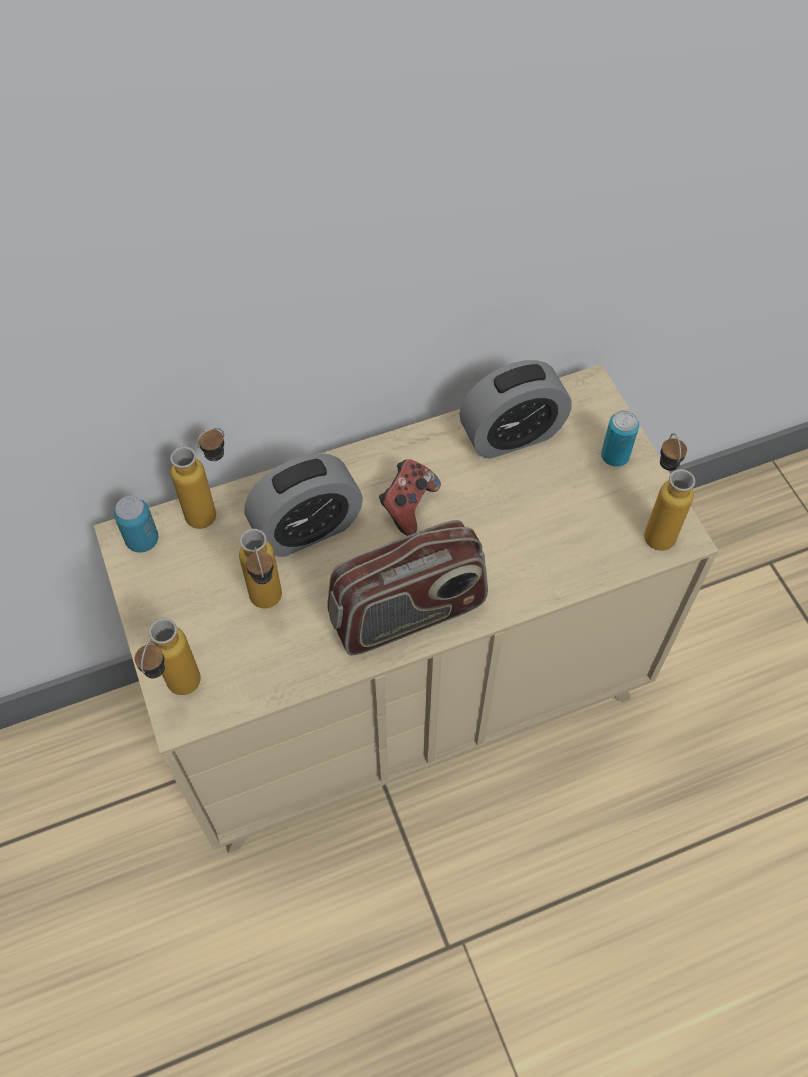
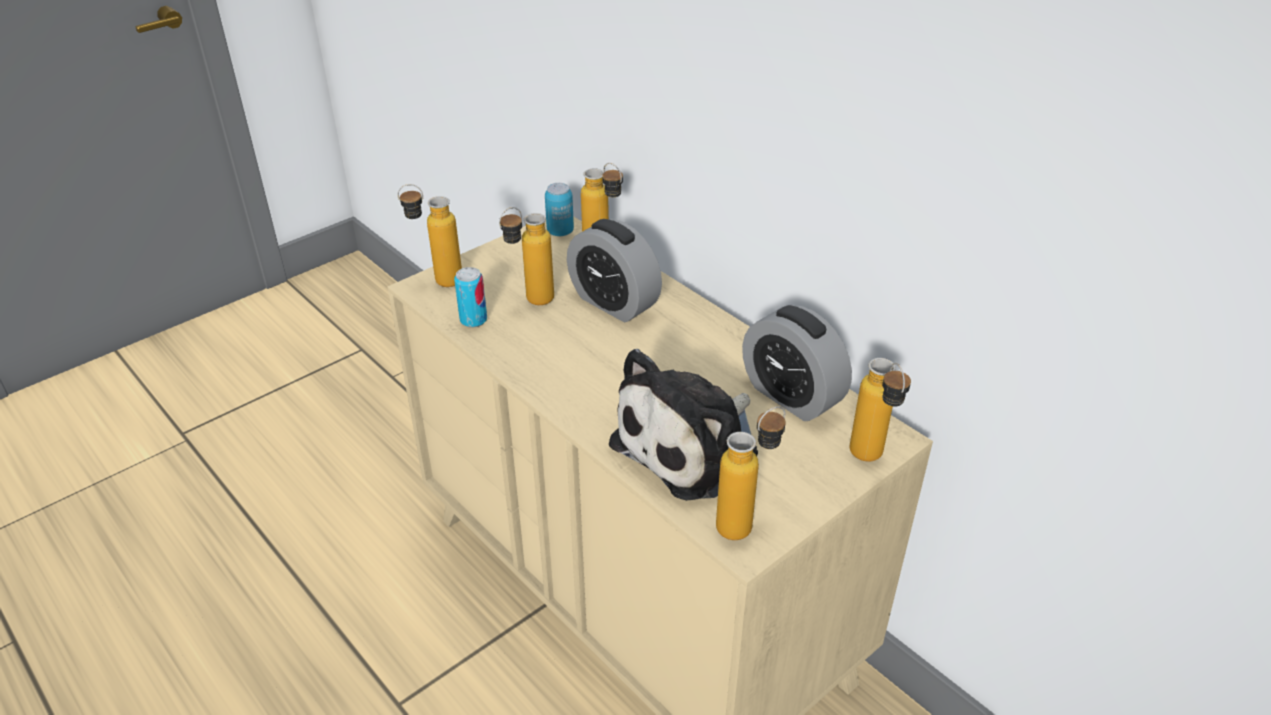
camera: 70 degrees right, 20 degrees down
(408, 506) = (669, 350): game controller -> none
(408, 614) = (558, 376): radio -> none
(551, 534) = (691, 446): none -> plush toy
(612, 414) = (871, 461): none -> bottle
(615, 456) = (817, 474): can -> can (473, 320)

